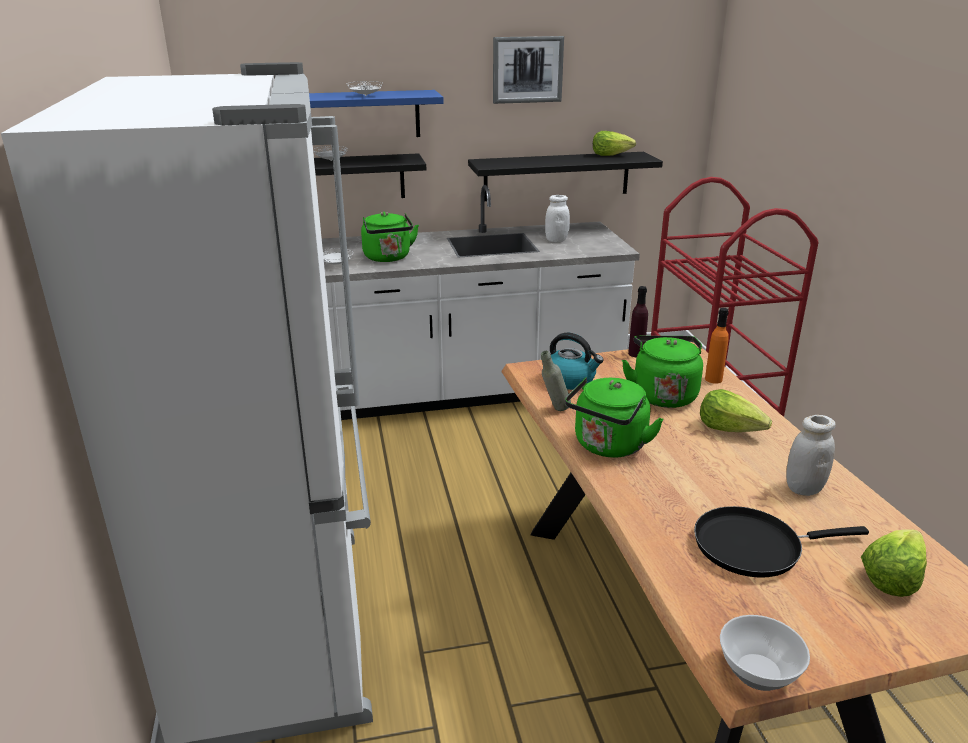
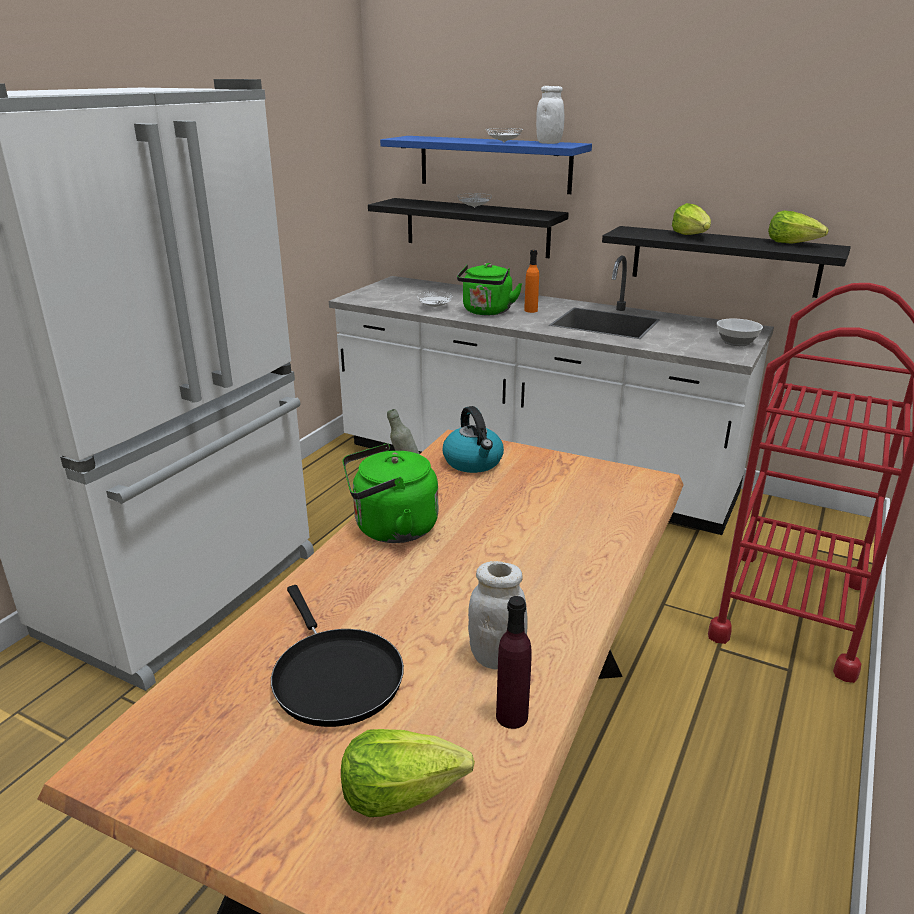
camera: 40 degrees right, 0 degrees up
(527, 69) = (701, 126): picture -> none
(556, 240) = (680, 333): white jar -> white jar (549, 143)
(636, 354) = (586, 463): purple bottle -> purple bottle (512, 716)
(663, 394) = (536, 508): green kettle -> none
(713, 379) = (621, 517): orange bottle -> orange bottle (531, 310)
(730, 428) = (539, 567): lettuce -> lettuce (691, 235)
(754, 546) = (334, 676): black frying pan -> black frying pan turned 150 degrees counterclockwise
(757, 672) = (115, 770): bowl -> bowl (735, 342)

